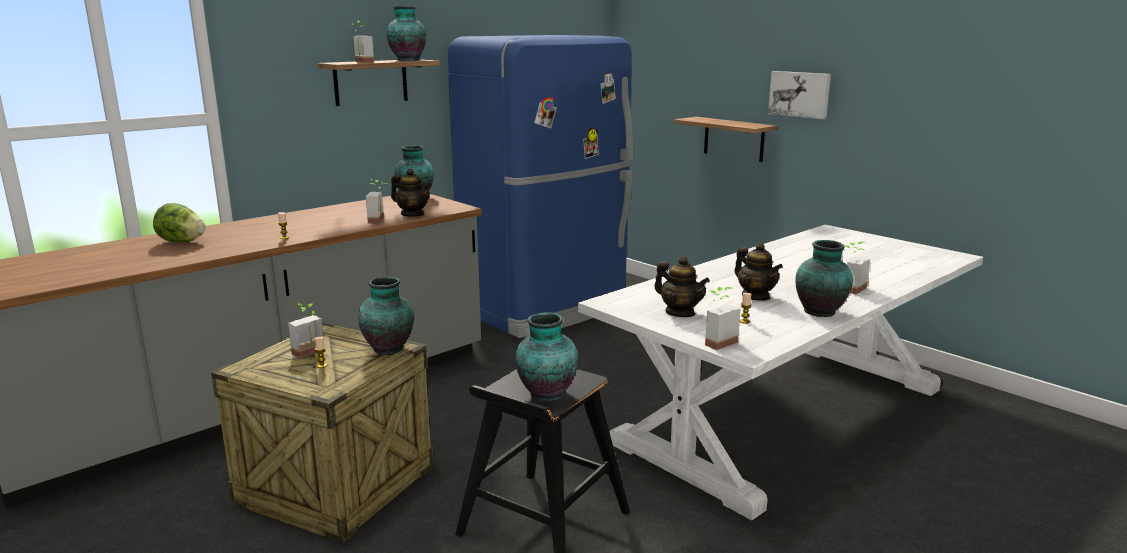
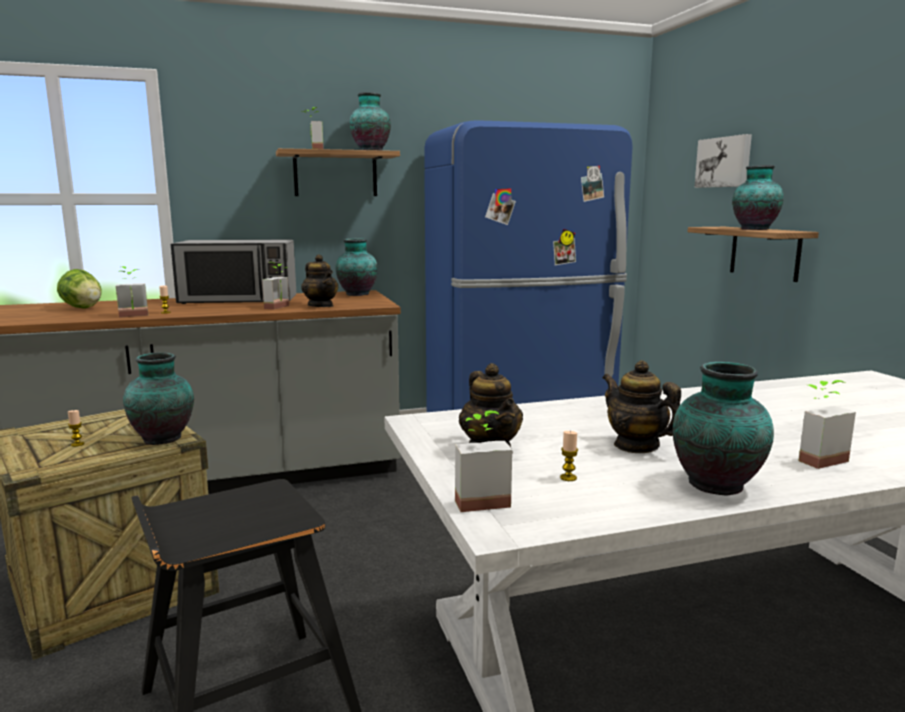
camera: 25 degrees right, 5 degrees down
(311, 353) = (93, 430): potted plant -> potted plant (133, 316)
(319, 216) = (239, 300): none -> microwave
(545, 394) = (215, 528): vase -> vase (753, 229)
(756, 296) = (636, 446): teapot -> teapot turned 150 degrees clockwise
(800, 94) = (850, 186): picture -> picture (724, 162)

